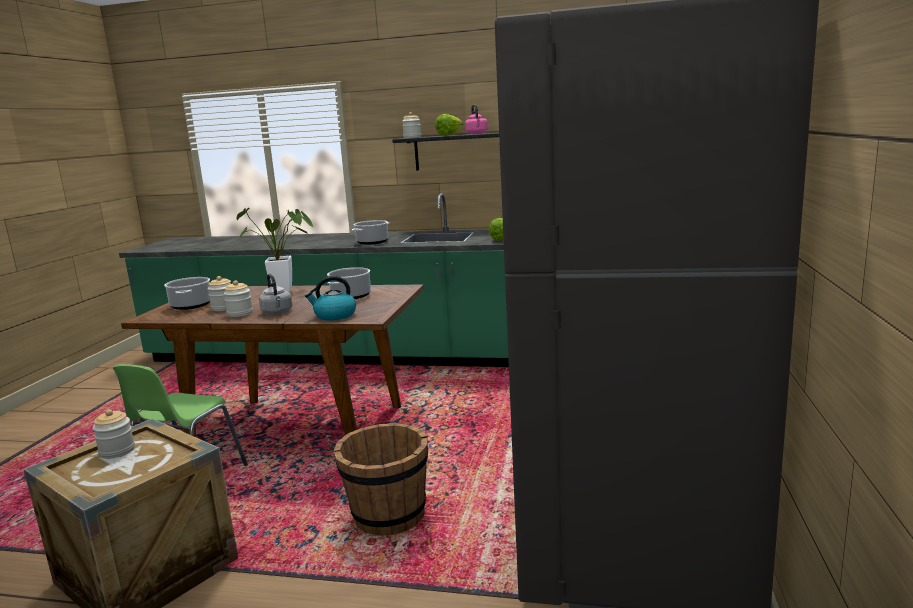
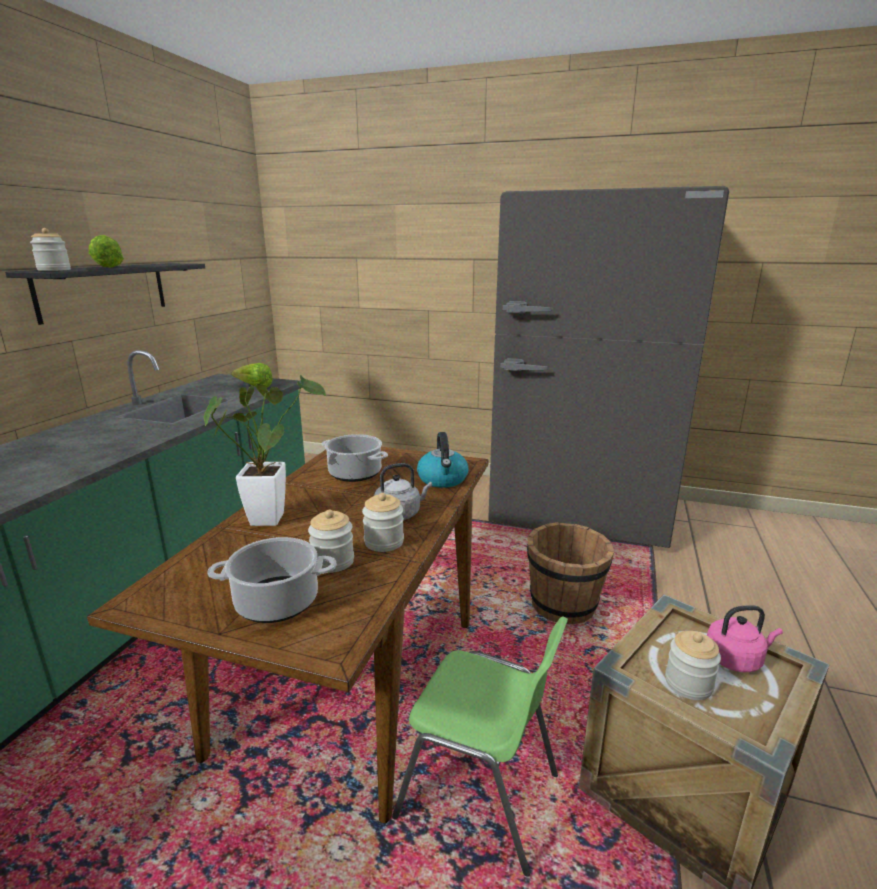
camera: 85 degrees left, 5 degrees up
(372, 242) = (132, 437): cooking pot -> none
(477, 133) = (132, 265): pink kettle -> pink kettle (735, 659)

